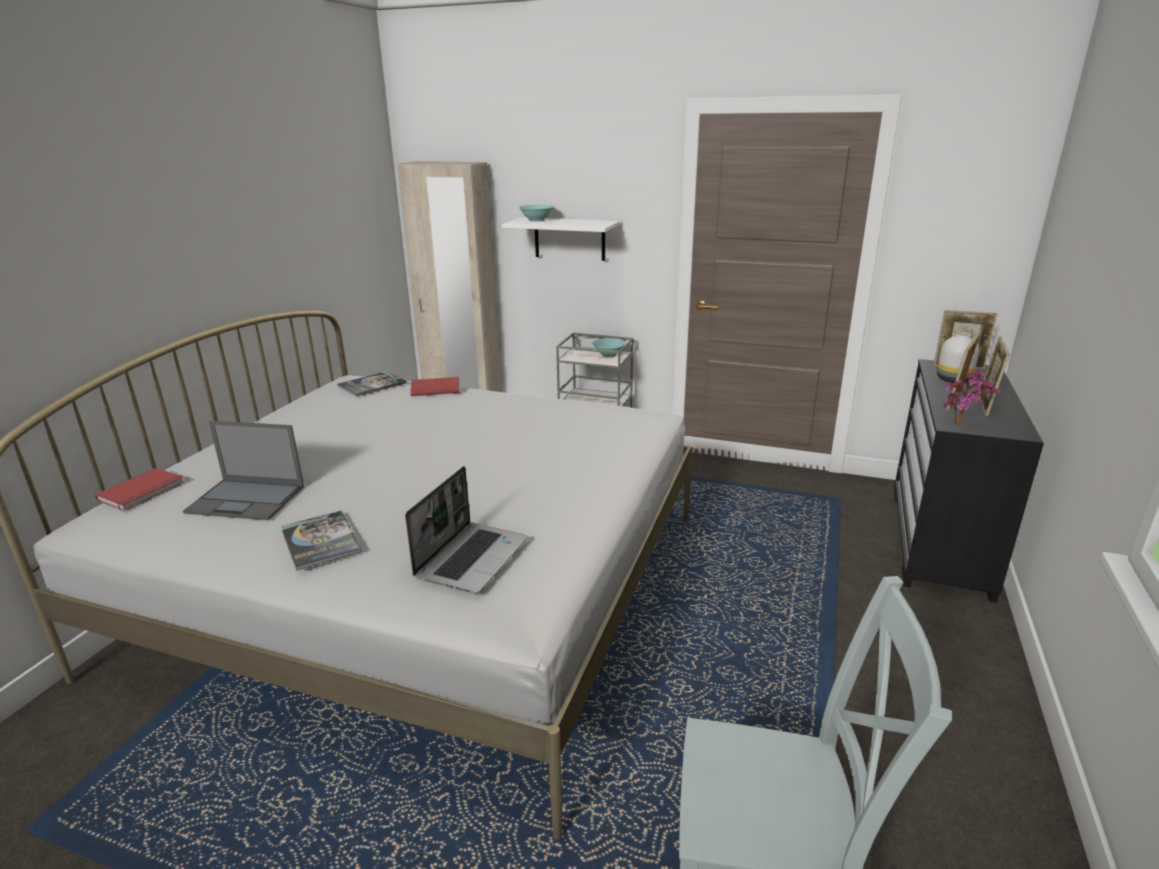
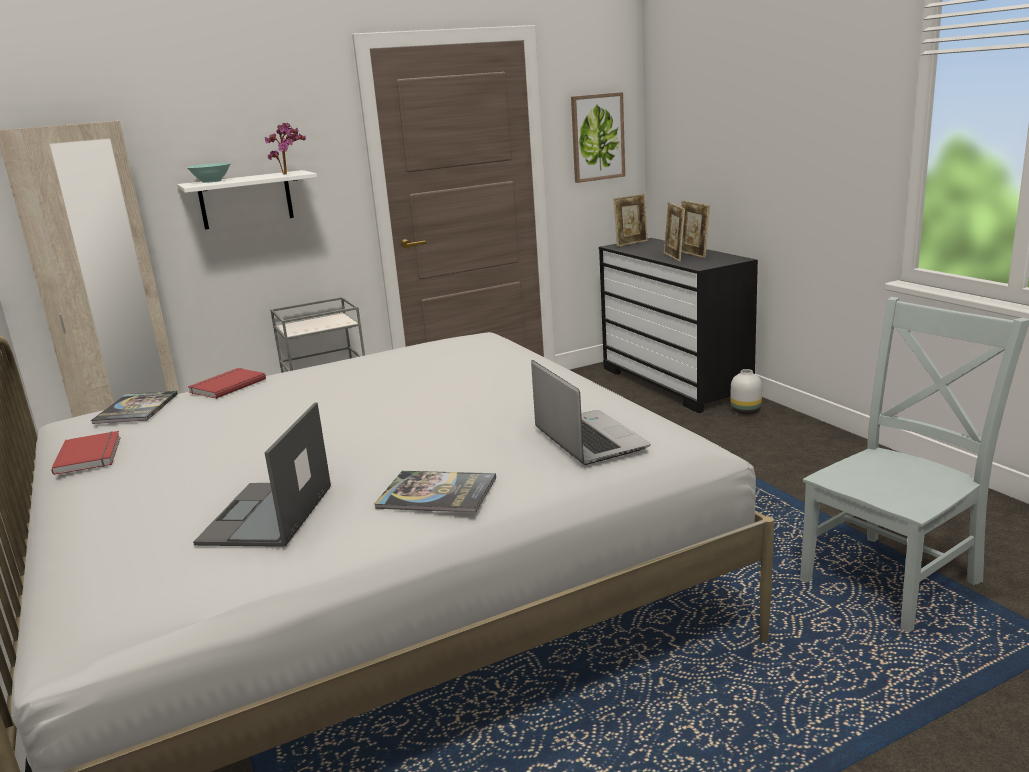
camera: 45 degrees left, 5 degrees down
(143, 491) = (92, 578): red book -> red book (91, 455)
(247, 499) = (267, 515): laptop -> laptop turned 135 degrees clockwise
(609, 355) = (329, 320): turquoise bowl -> none
(953, 379) = (645, 249): white vase -> white vase (745, 411)
(961, 234) = (597, 137): none -> picture
(961, 426) = (705, 265): potted plant -> potted plant (288, 174)

